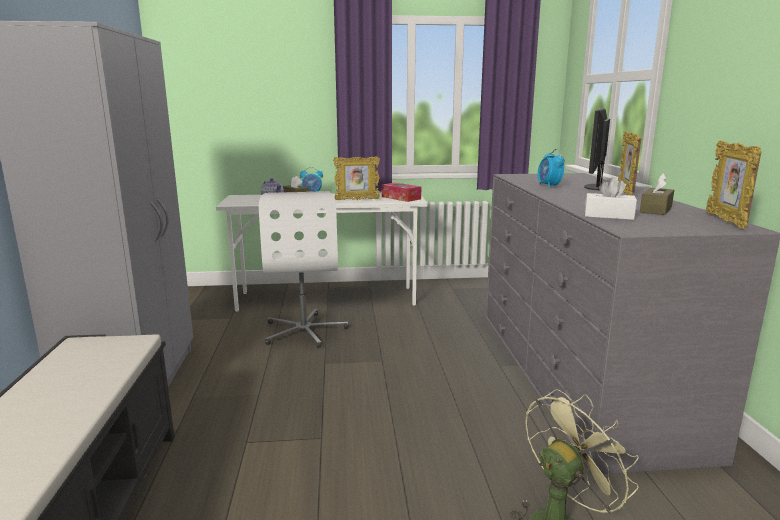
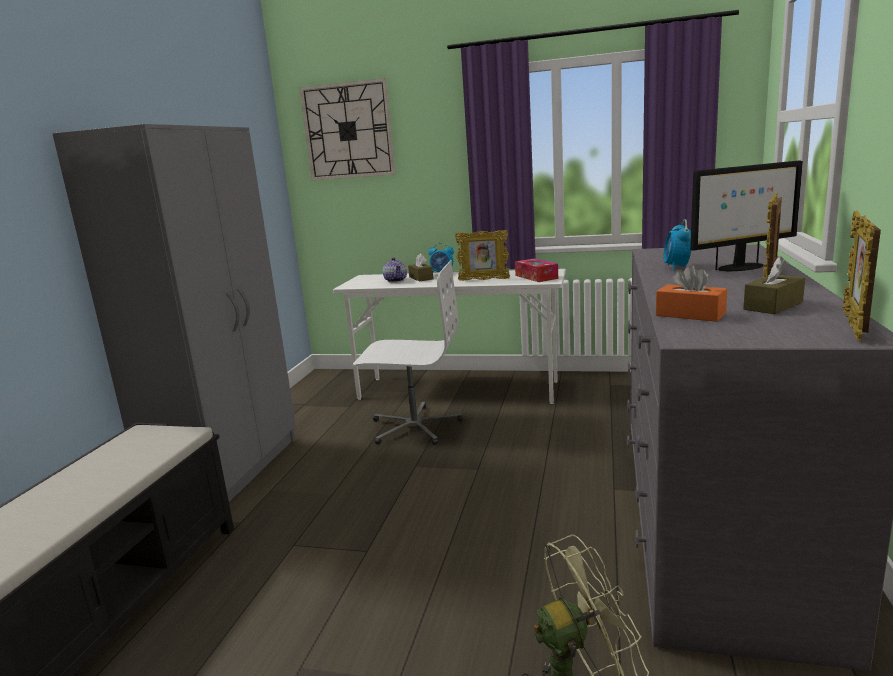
camera: 20 degrees right, 0 degrees up
(219, 59) = (348, 131): none -> wall clock
(304, 331) = (414, 426): white office chair -> white office chair turned 90 degrees counterclockwise
(595, 187) = (740, 268): monitor -> monitor turned 150 degrees counterclockwise
(608, 216) = (690, 314): white tissue box -> orange tissue box

